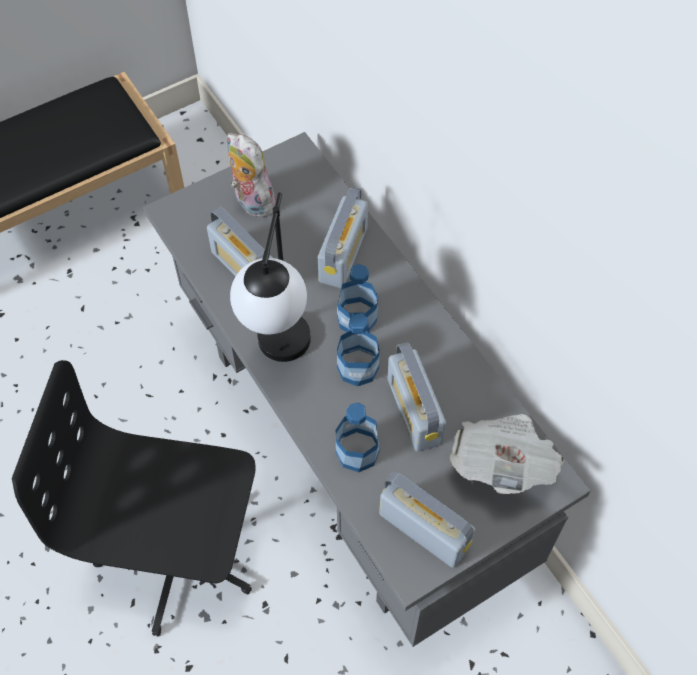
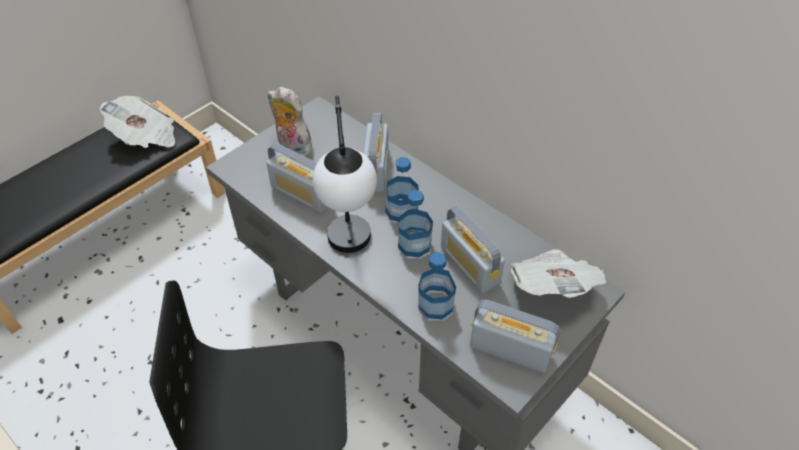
camera: 15 degrees left, 10 degrees down
(96, 125) = (145, 137): none -> newspaper

